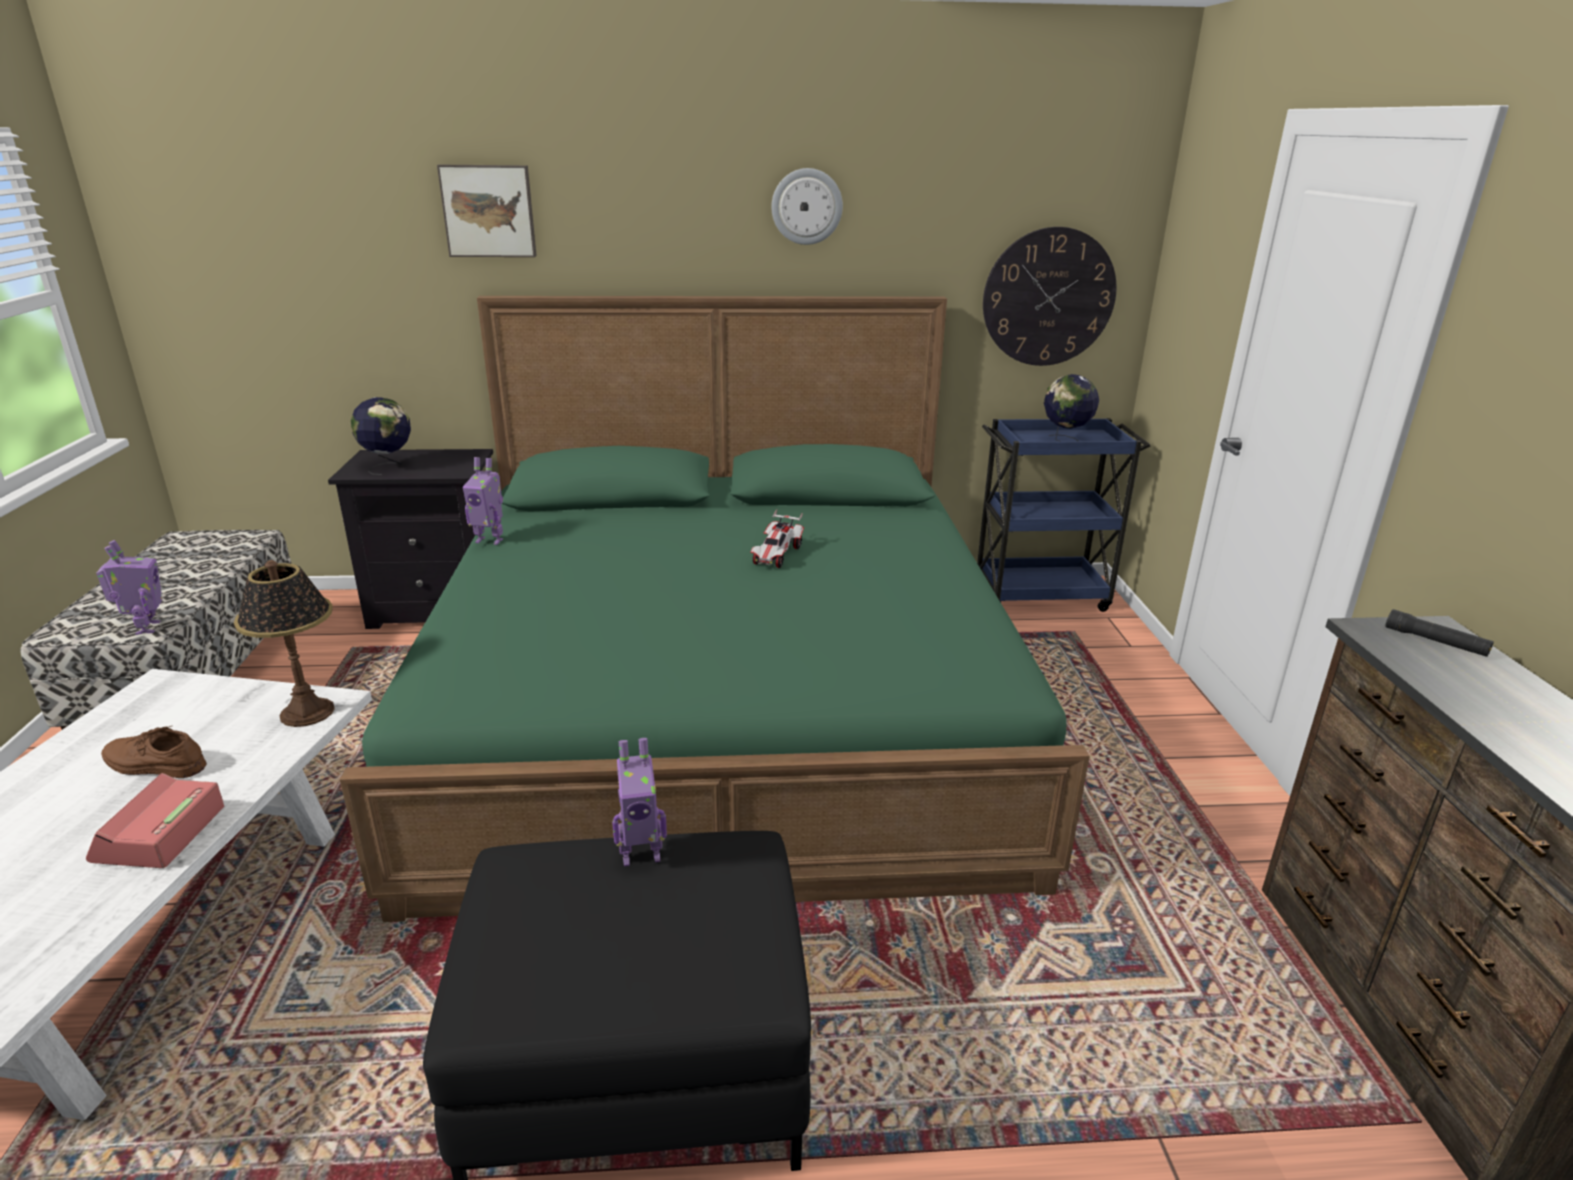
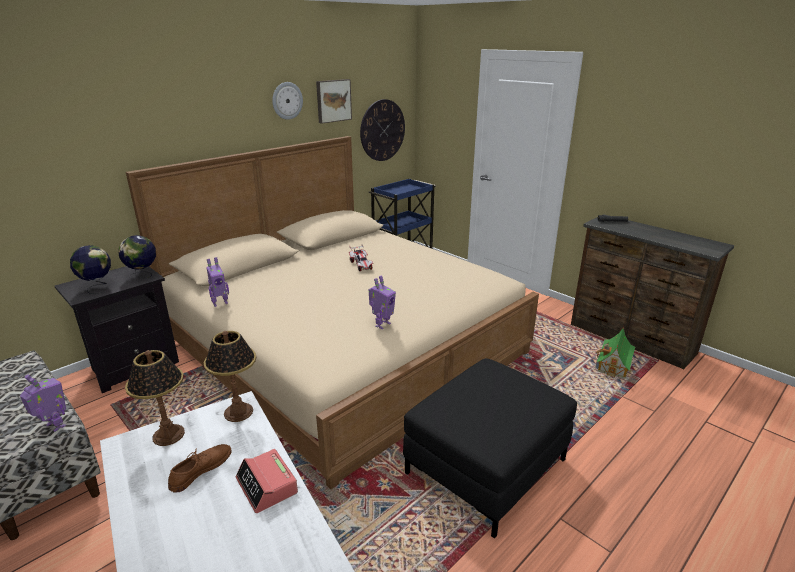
camera: 40 degrees left, 0 degrees up
(153, 764) = (201, 469): brown shoe -> brown shoe turned 150 degrees clockwise
(204, 700) = (169, 435): none -> table lamp
(489, 211) = (124, 120): picture -> picture (333, 100)
(641, 854) = (464, 384): toy robot -> toy robot (382, 324)
(723, 704) = (344, 345): green bed -> beige bed
(1065, 441) = (404, 191): globe -> globe (143, 276)
(1245, 1051) = (613, 365): none -> toy house

